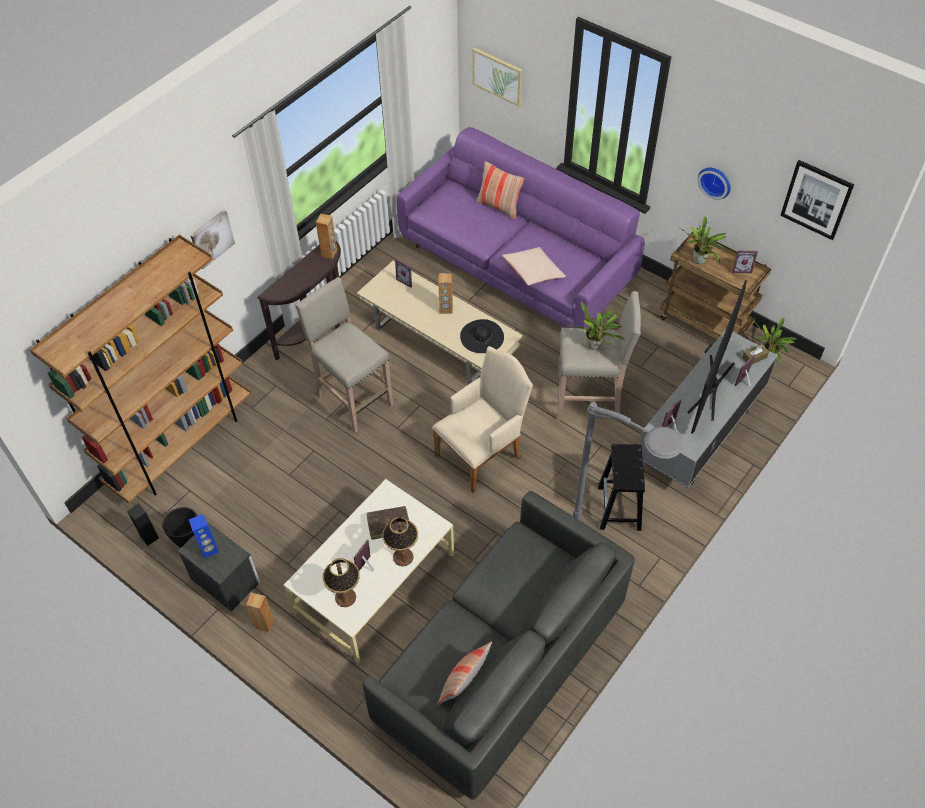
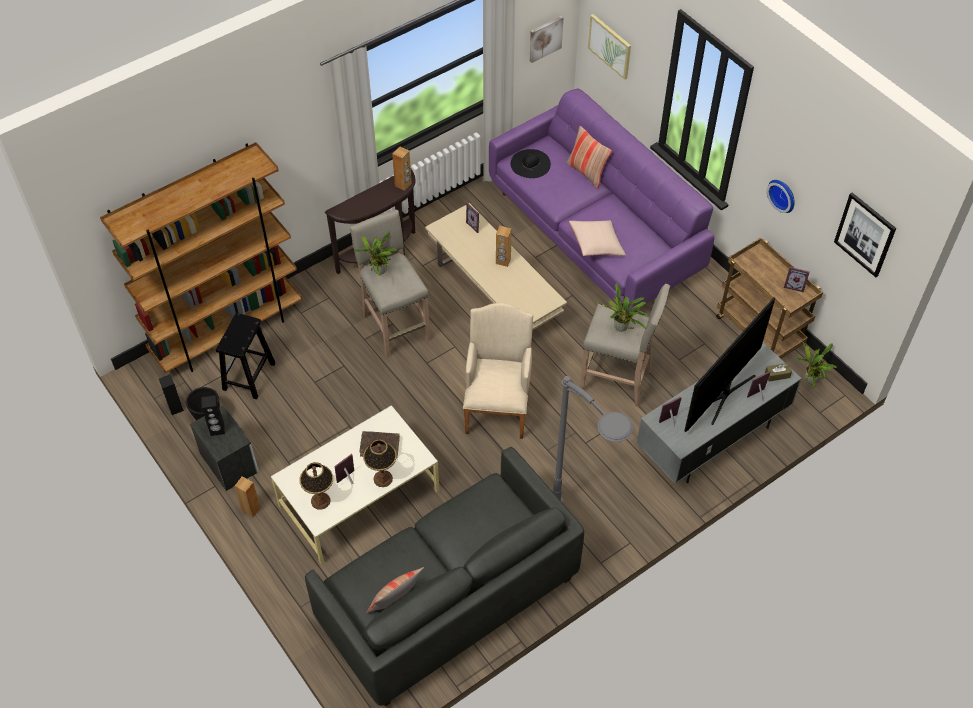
camera: 15 degrees right, 0 degrees up
(209, 549) = (217, 430): blue speaker -> black speaker
(211, 238) = (289, 150): picture -> picture (545, 38)
(482, 336) = (527, 295): black hat -> black hat (530, 164)
(483, 453) = (498, 405): beige armchair -> beige armchair turned 60 degrees counterclockwise
(619, 509) = (608, 488): black stool -> black stool (249, 377)
(699, 262) = (755, 270): potted plant -> potted plant (379, 272)

